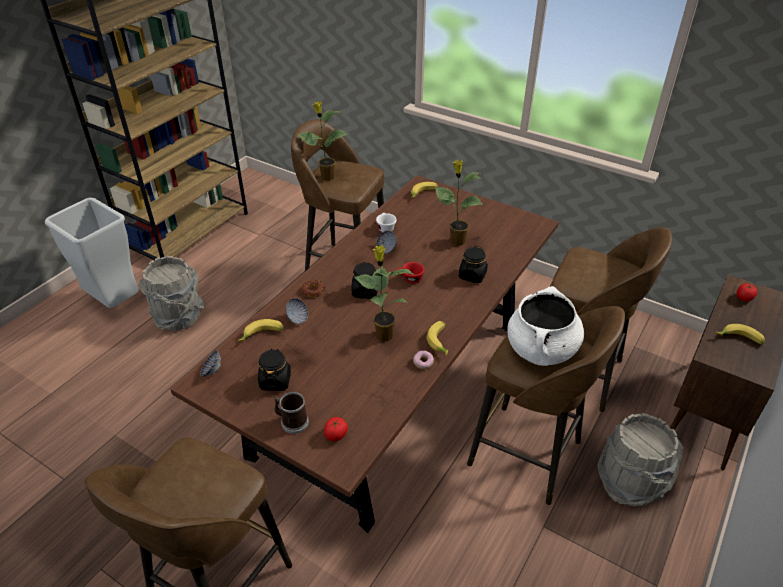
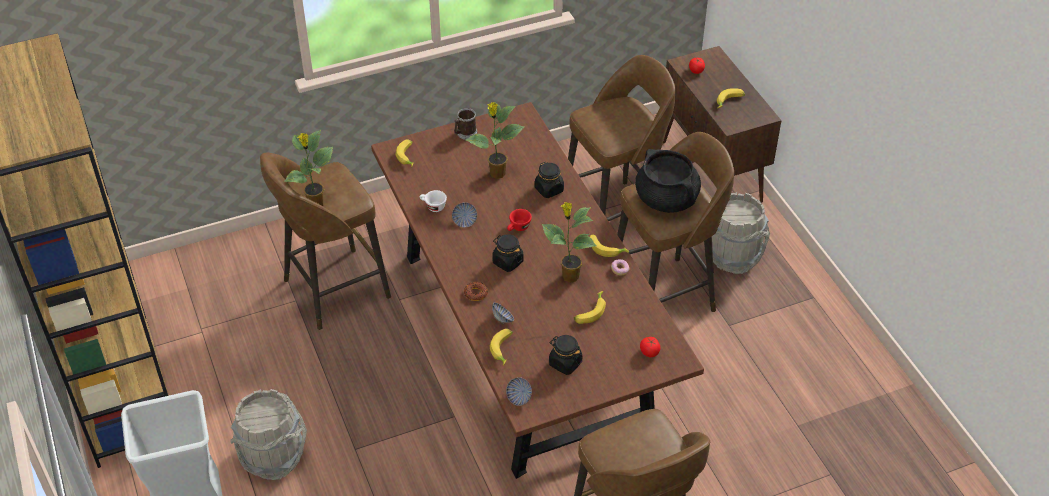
camera: 55 degrees left, 5 degrees up
(292, 421) = (616, 371): mug -> mug (465, 134)
(352, 367) = (590, 311): none -> banana
(541, 349) = (666, 200): white cooking pot -> black cooking pot

